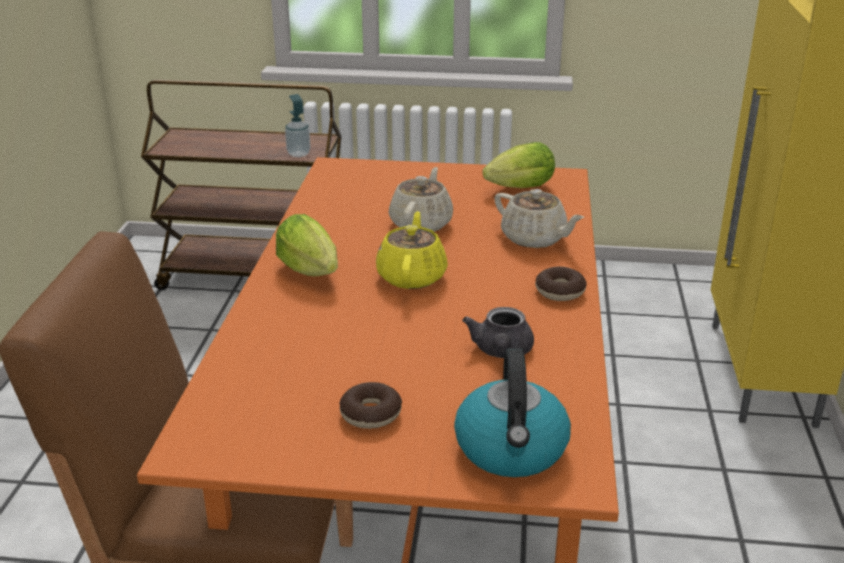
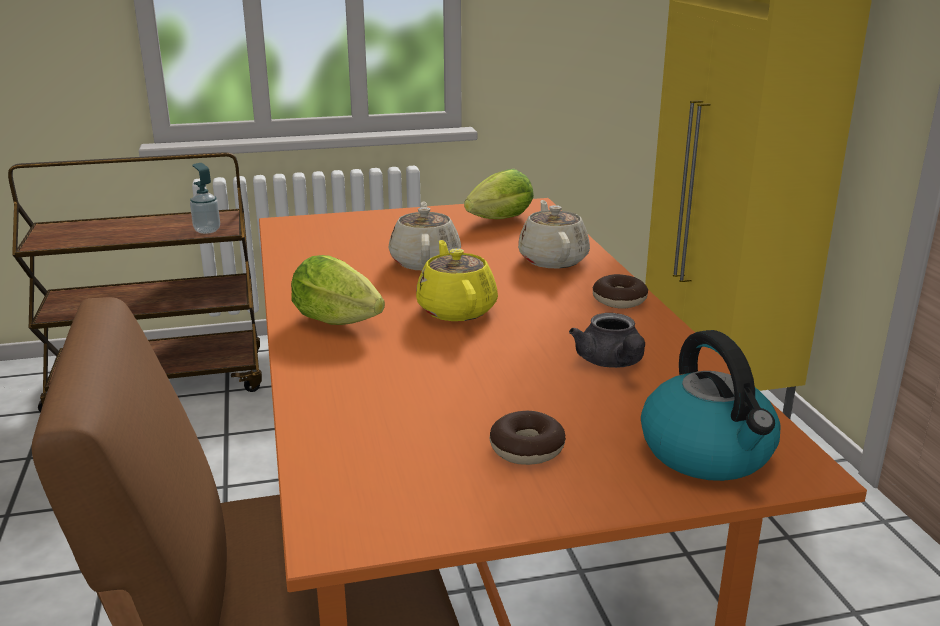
camera: 20 degrees left, 5 degrees down
(534, 239) = (553, 259): beige teapot -> beige teapot turned 120 degrees counterclockwise

